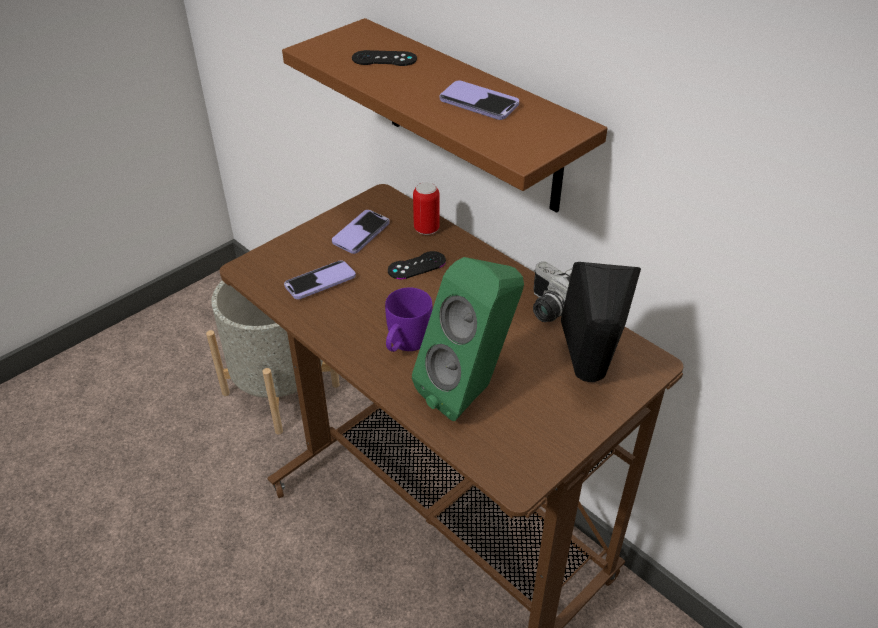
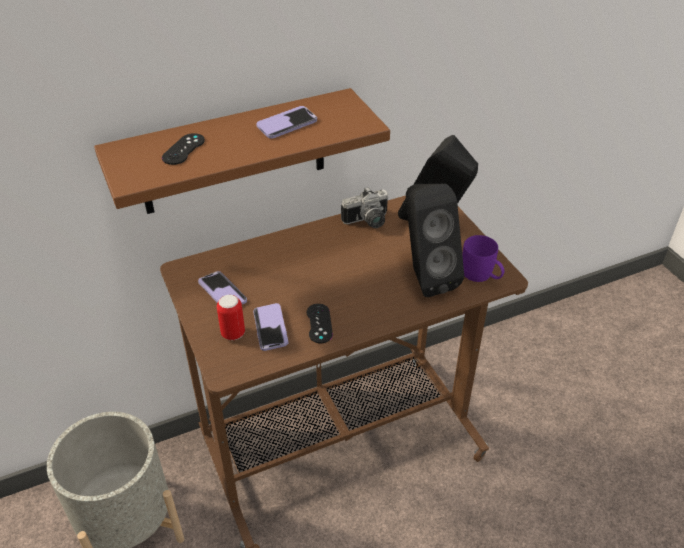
camera: 70 degrees left, 0 degrees up
(405, 344) = (366, 297): purple mug -> purple mug (481, 276)
(416, 265) = (283, 271): black game controller -> black game controller (319, 323)
(426, 229) = (242, 255): can -> can (233, 333)
(470, 390) = (425, 277): green speaker -> black speaker

